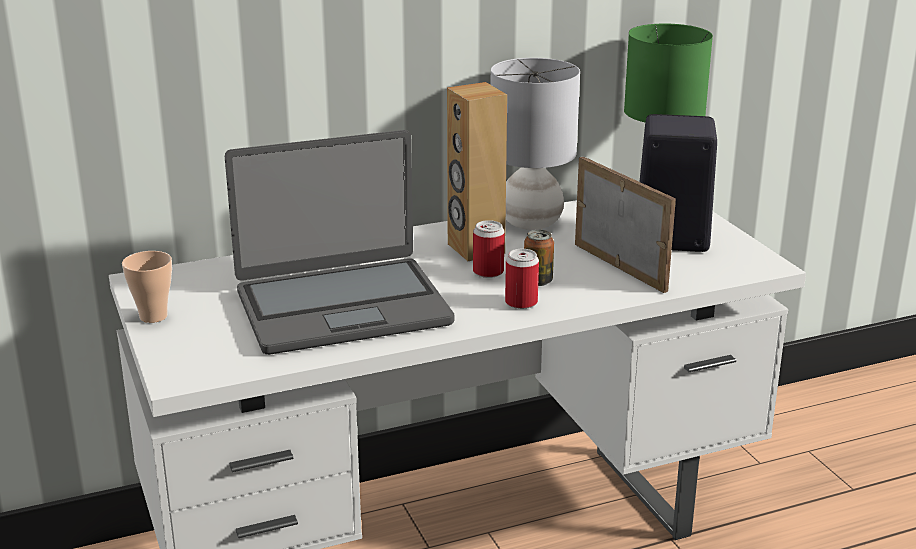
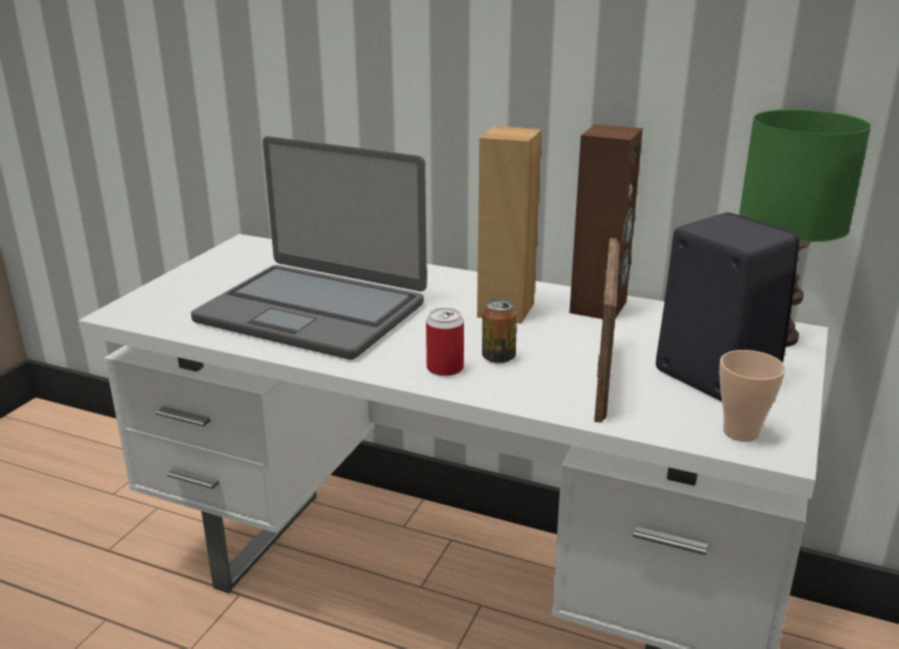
camera: 45 degrees right, 0 degrees up
(153, 316) = (199, 268): cup -> cup (741, 432)
(488, 272) = (474, 332): can -> none
(530, 223) = (599, 307): grey table lamp -> brown speaker

